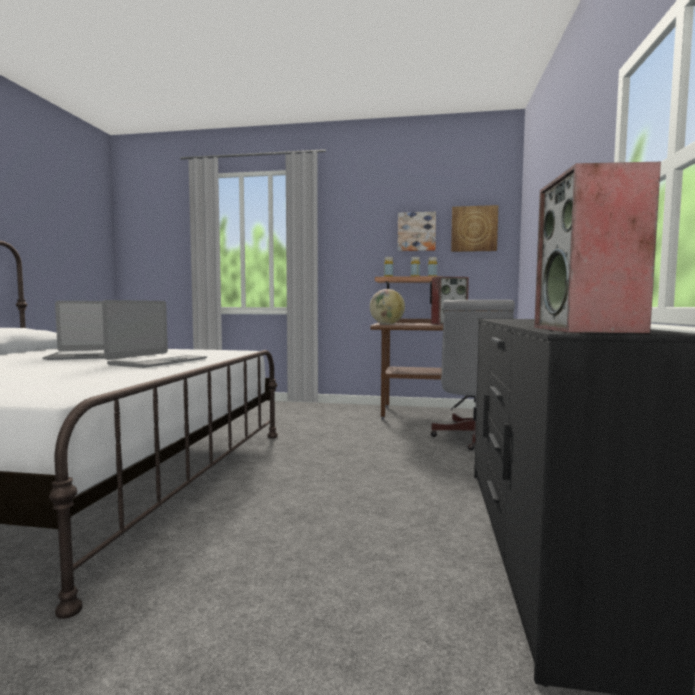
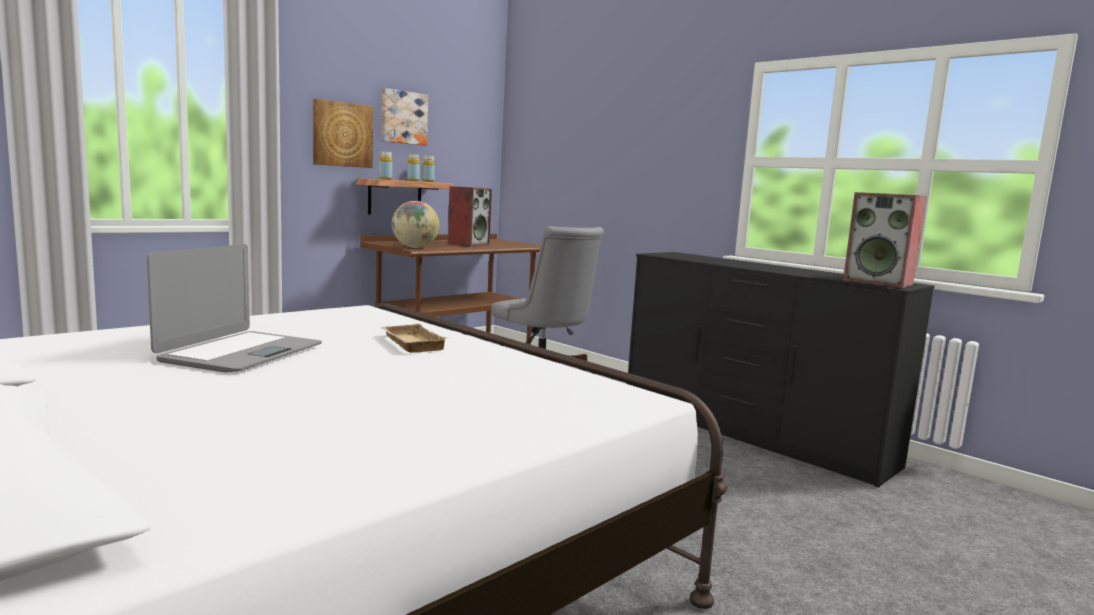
camera: 55 degrees left, 5 degrees up
(157, 362) = (410, 343): laptop -> beige tray
(474, 229) = (462, 123): picture -> picture (342, 134)

